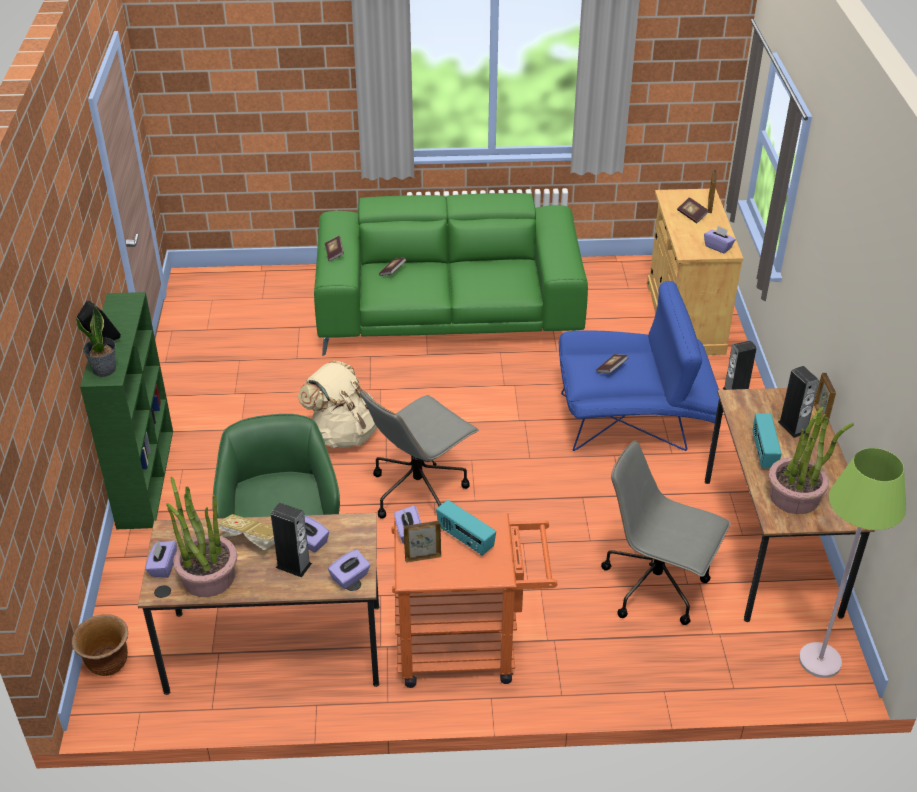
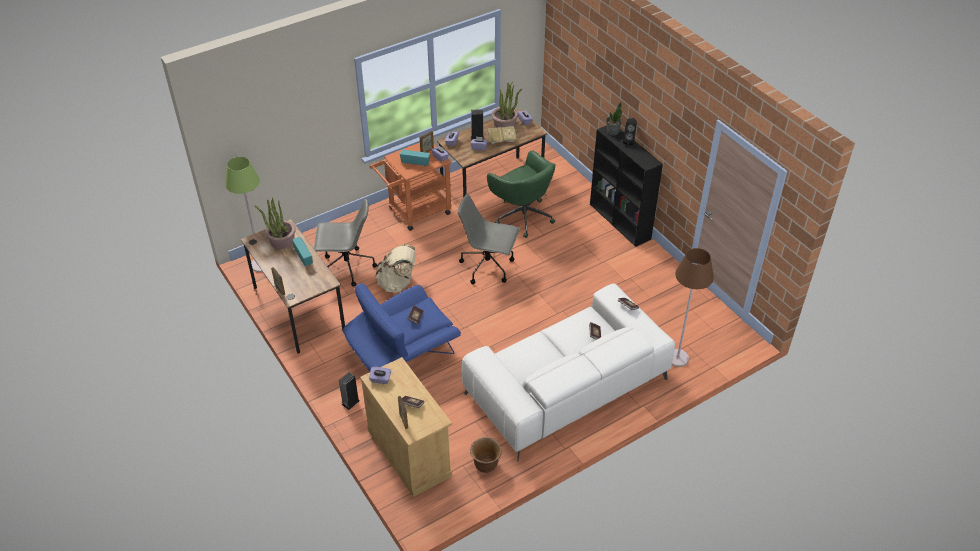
camera: 150 degrees right, 5 degrees up
(108, 664) = (548, 157): brown planter -> brown planter (485, 465)
(145, 477) = (620, 222): green bookcase -> black bookcase
(290, 291) = (677, 358): none -> brown floor lamp
(343, 433) = (552, 280): beige backpack -> beige backpack (398, 283)
(419, 491) = (488, 267): grey office chair -> grey office chair turned 90 degrees counterclockwise
(449, 311) = (566, 387): green sofa -> white sofa
(793, 427) = (292, 277): speaker -> none

